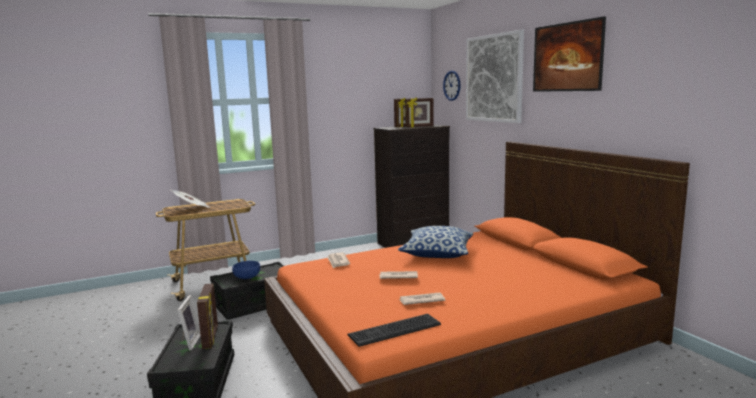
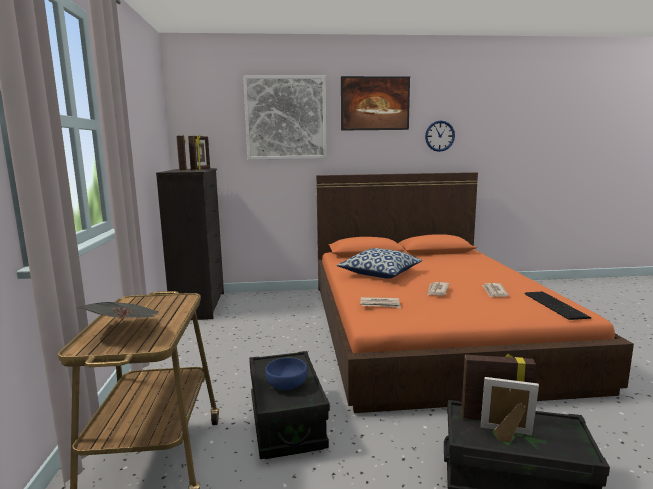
camera: 70 degrees left, 0 degrees up
(452, 85) = (213, 124): wall clock -> wall clock (439, 136)

